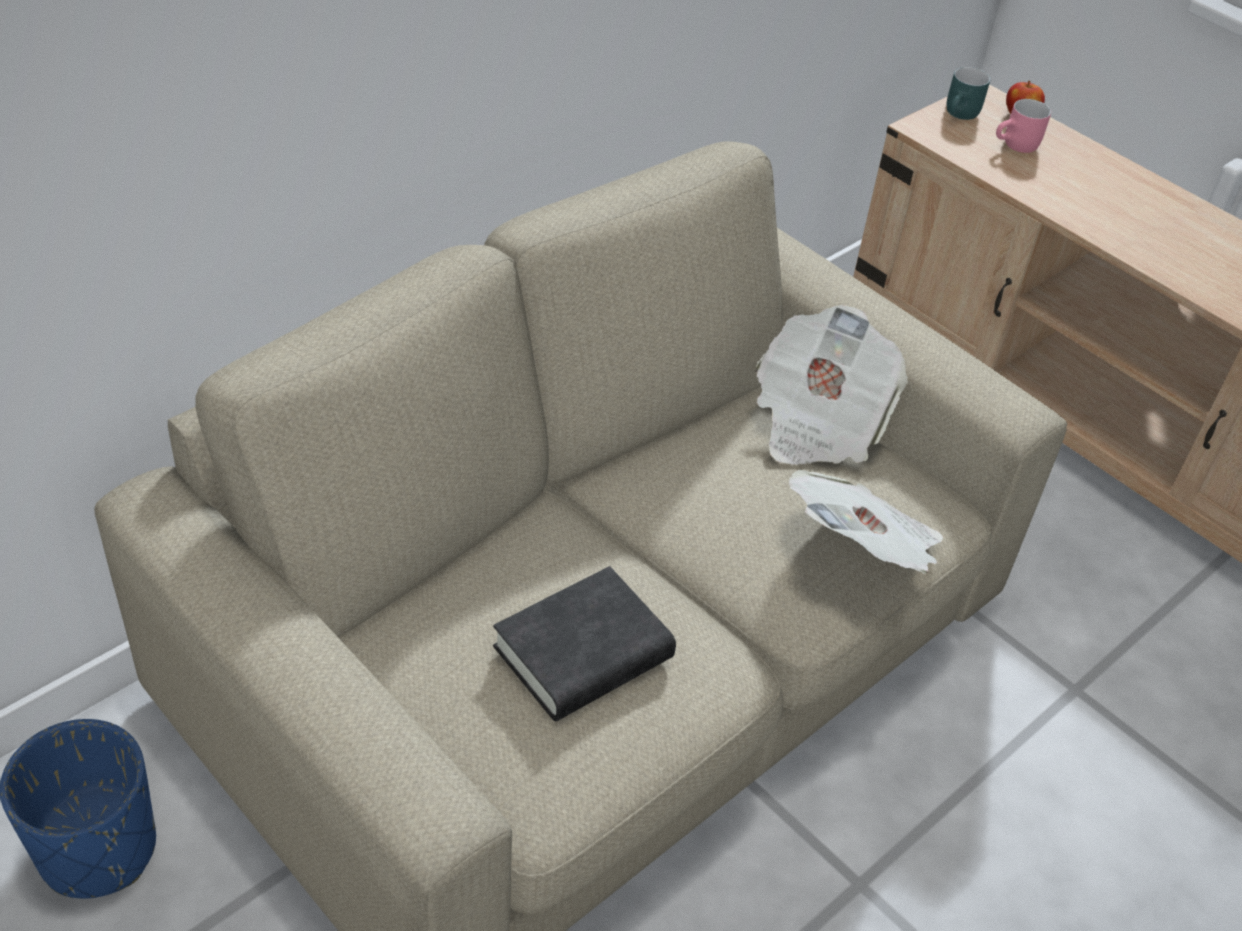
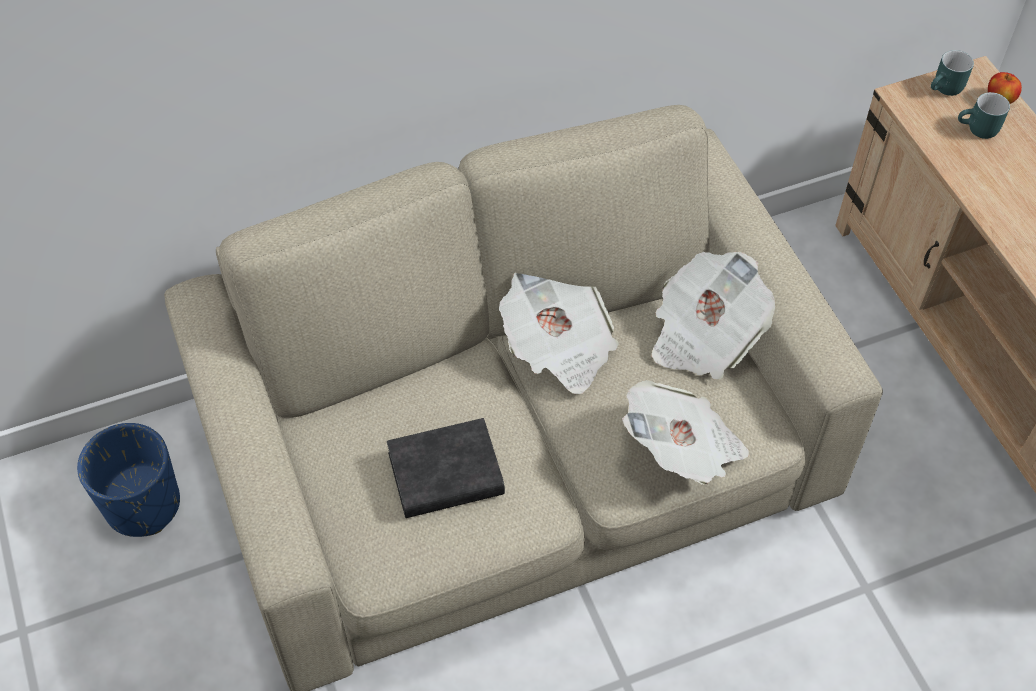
camera: 25 degrees right, 10 degrees up
(650, 470) = (559, 346): none -> newspaper
(1017, 146) = (978, 130): pink mug -> turquoise mug

